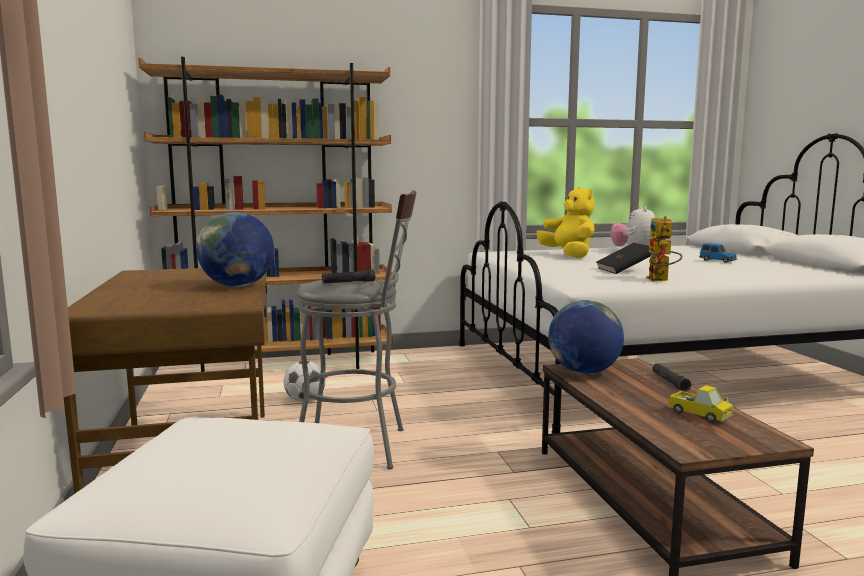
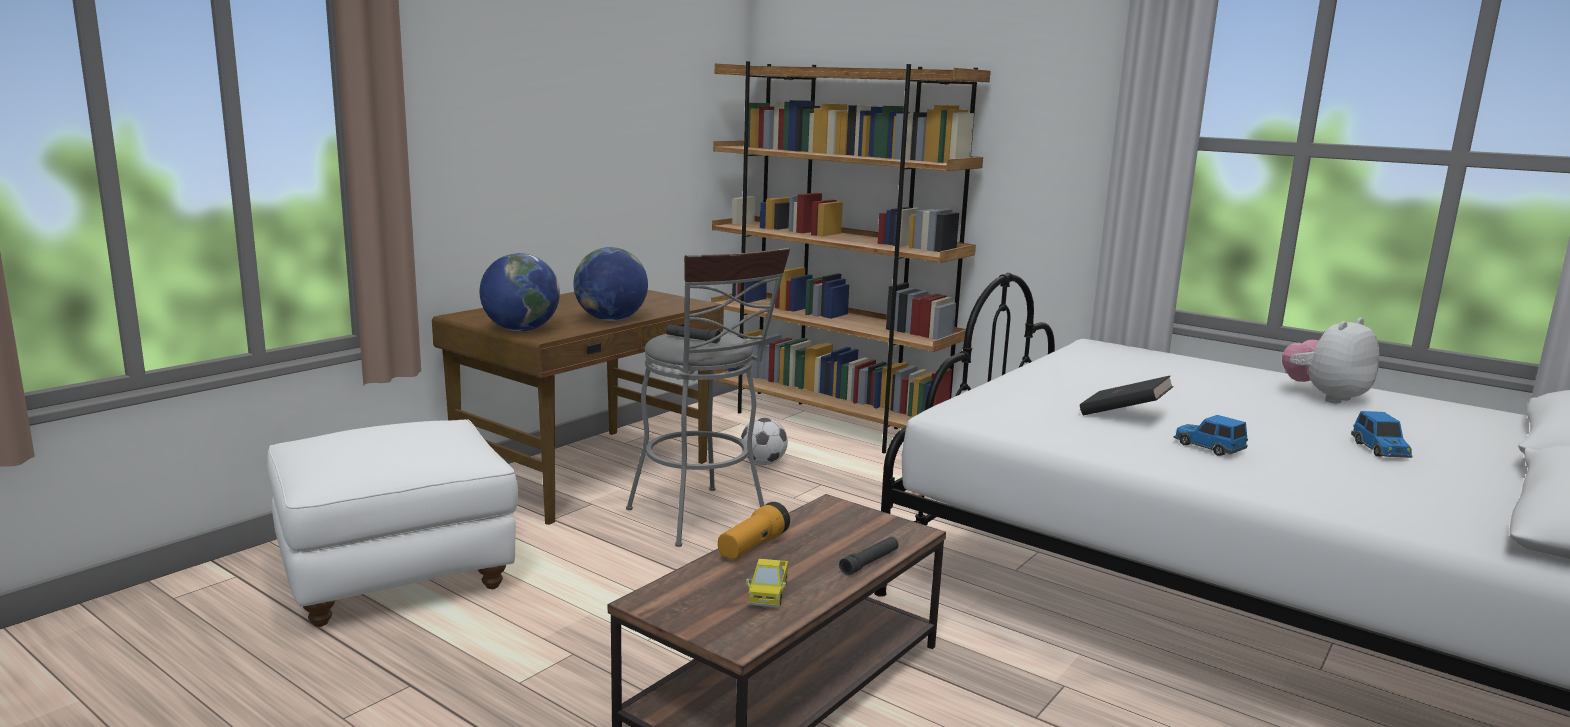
camera: 50 degrees right, 5 degrees up
(568, 256) = (1174, 375): yellow plush toy -> none
(583, 372) = (831, 516): globe -> globe (521, 330)
(614, 401) = (753, 547): none -> flashlight
(661, 280) = (1088, 441): toy robot -> none
(691, 272) = (1208, 447): none -> toy car

